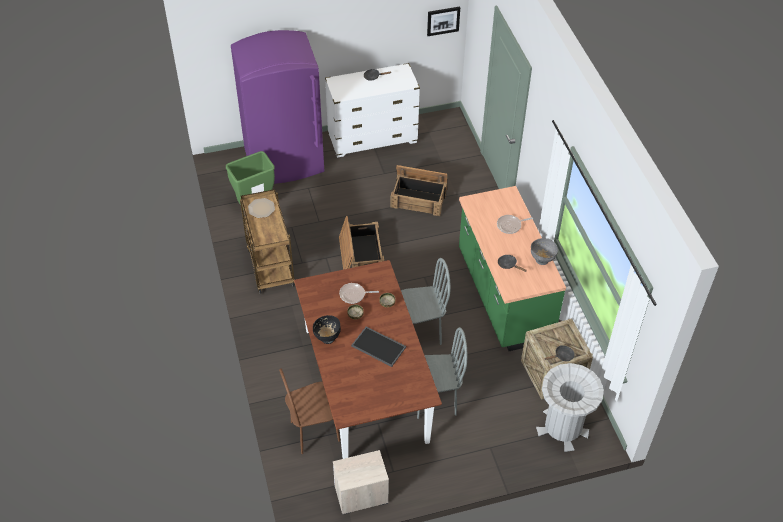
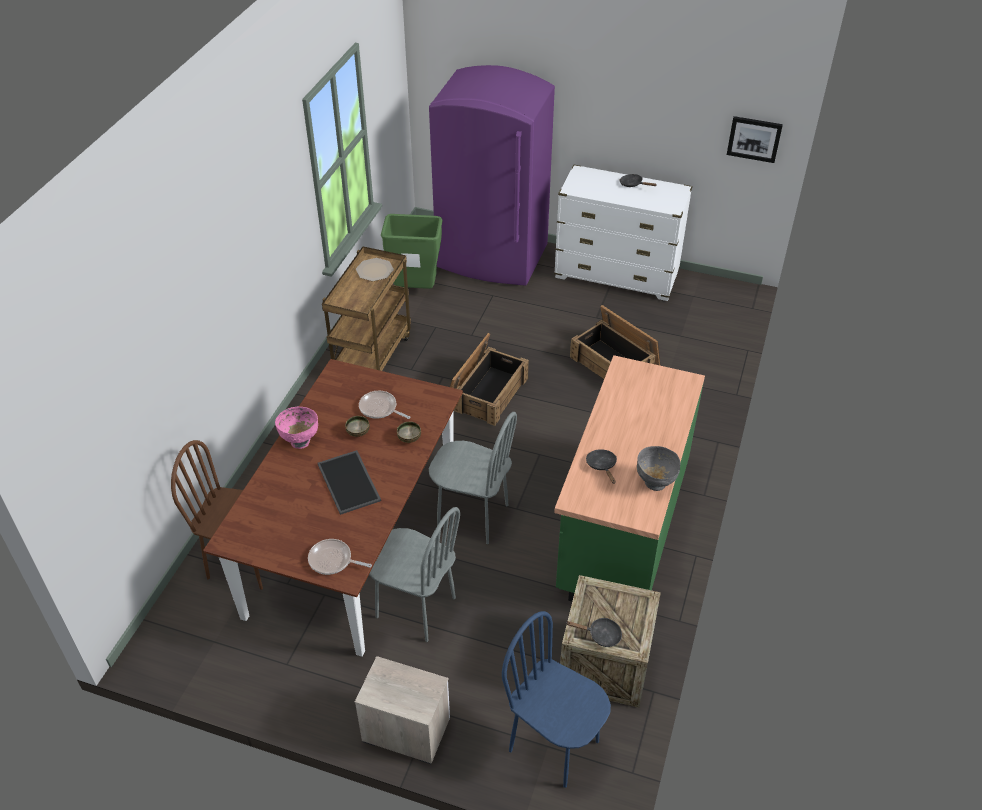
camera: 35 degrees right, 5 degrees down
(327, 338) = (300, 441): black bowl -> pink bowl
(360, 494) = (222, 668): nightstand -> nightstand (405, 729)
(510, 225) = (650, 419): frying pan -> frying pan (333, 560)
(562, 428) = (554, 745): grey trash can -> blue chair

